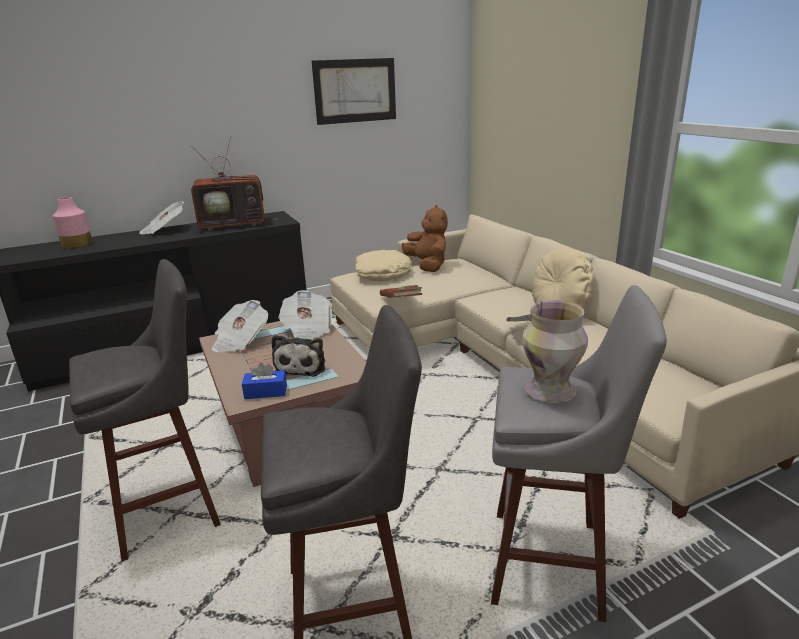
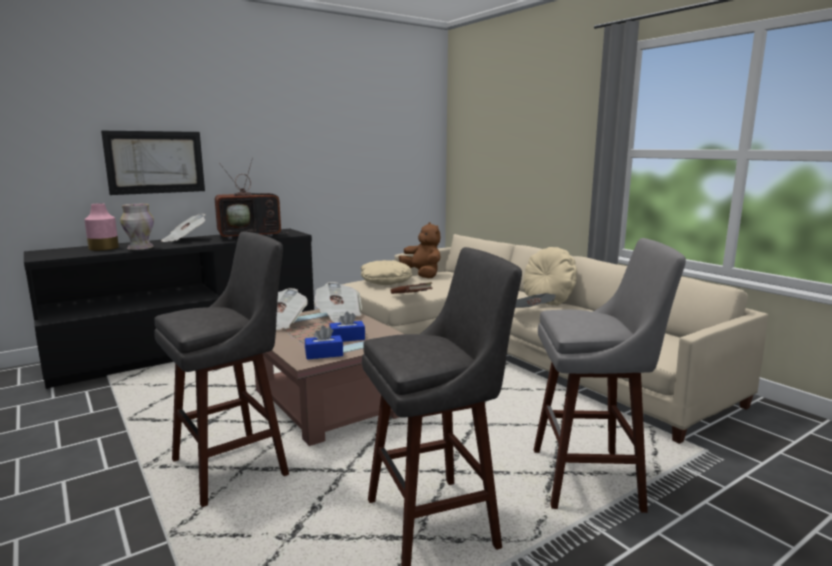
camera: 10 degrees left, 10 degrees down
(301, 367) = (347, 338): plush toy -> blue tissue box
(355, 91) = (354, 129): picture -> picture (155, 162)
(550, 392) = (590, 318): vase -> vase (140, 248)

